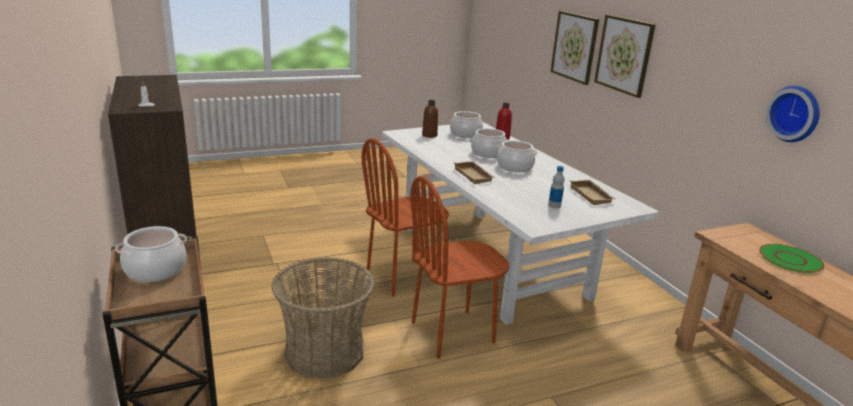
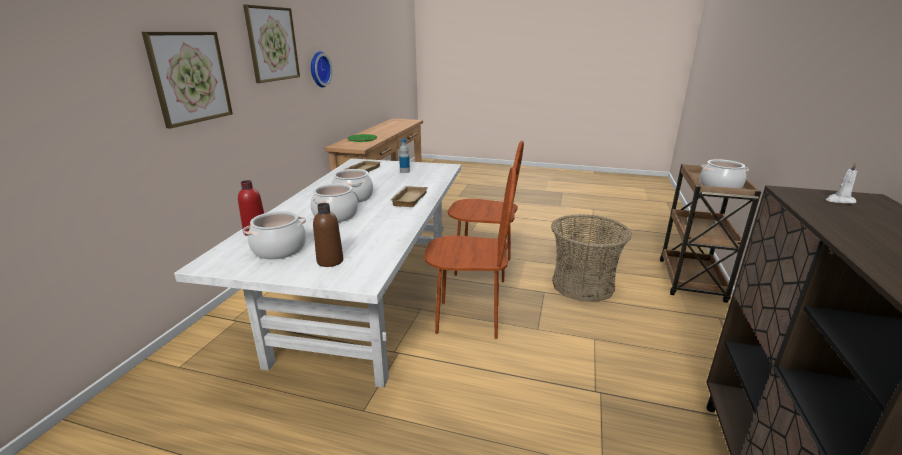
camera: 140 degrees left, 0 degrees up
(574, 47) = (93, 98): picture -> picture (272, 44)

